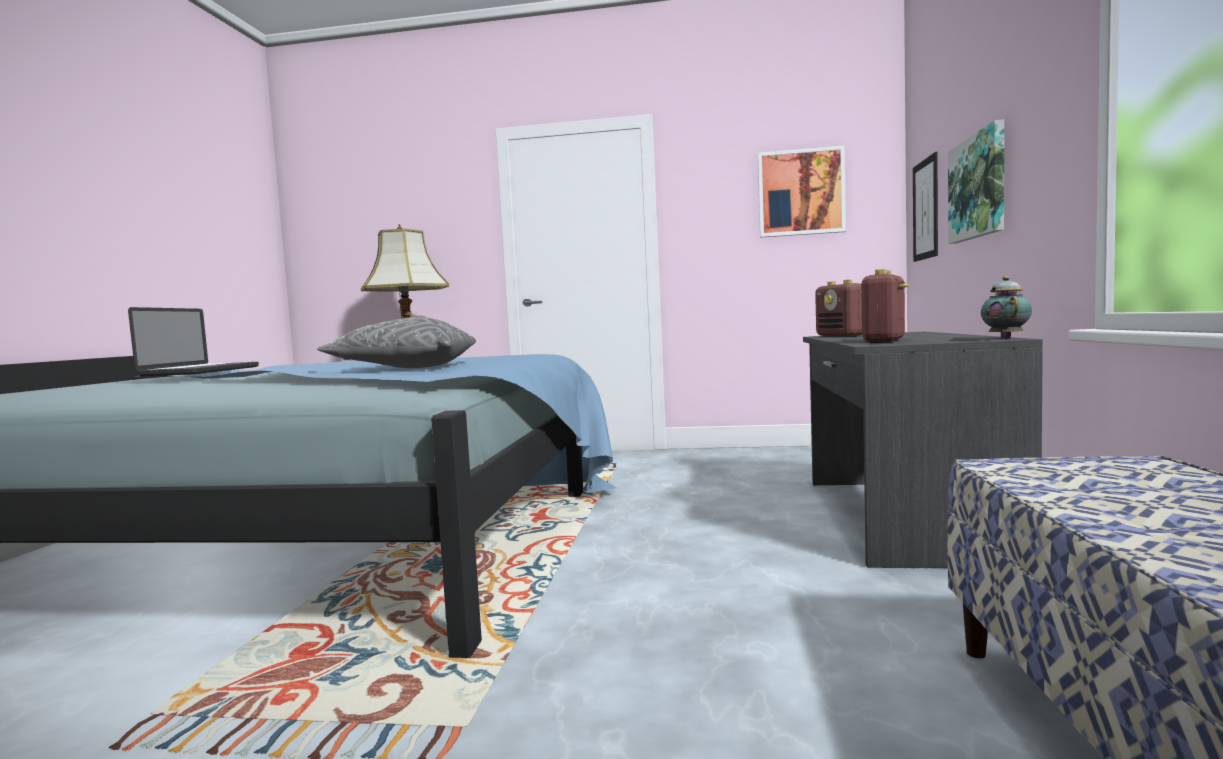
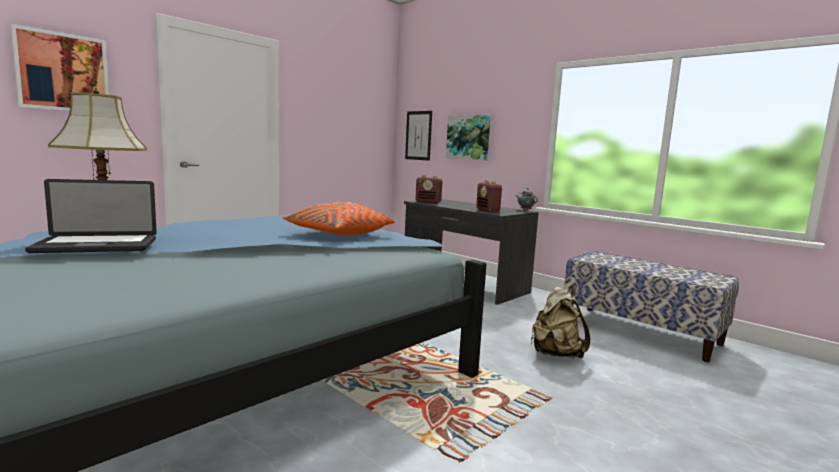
camera: 55 degrees left, 5 degrees up
(201, 371) = (96, 246): laptop -> laptop turned 120 degrees clockwise
(405, 368) = (338, 235): grey pillow -> orange pillow
(708, 701) = (556, 354): none -> beige backpack
(800, 192) = (354, 112): picture -> picture (63, 72)

